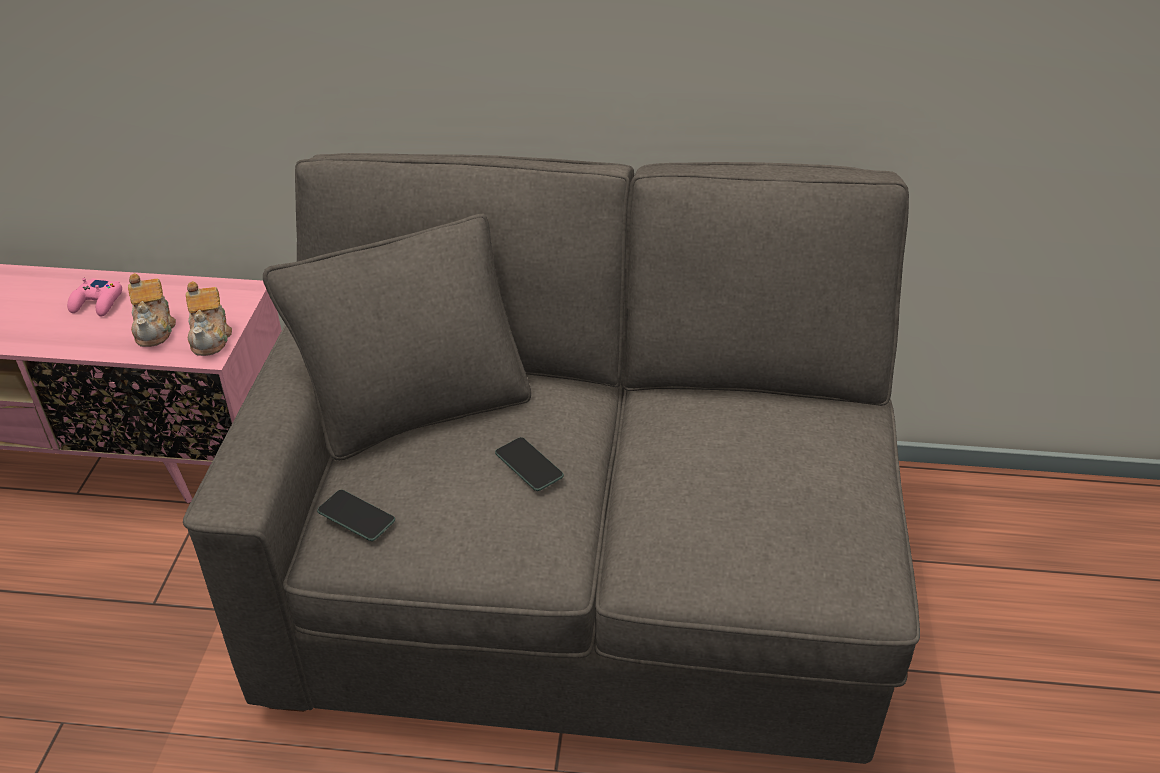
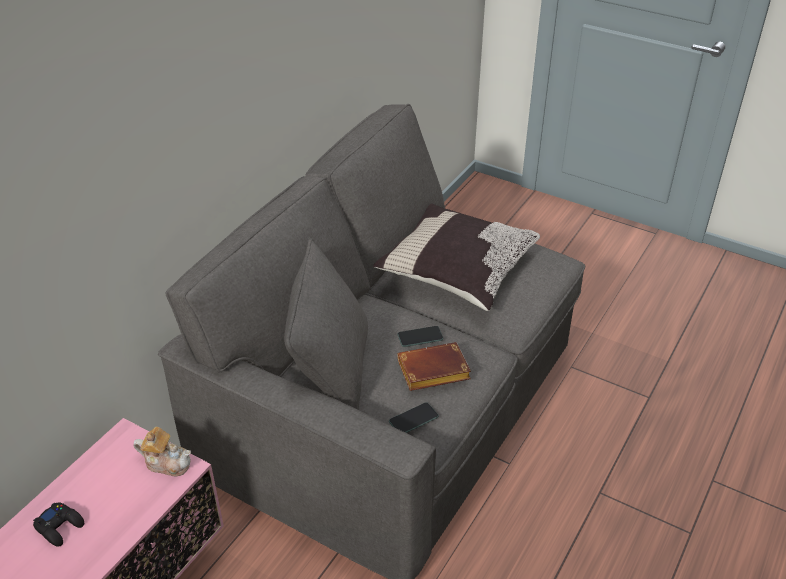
camera: 65 degrees left, 0 degrees up
(97, 303) = (60, 527): pink game controller -> black game controller
(155, 328) = (128, 494): teapot -> none
(456, 502) = (432, 373): none -> brown book
(724, 459) = (457, 270): none -> pillow

